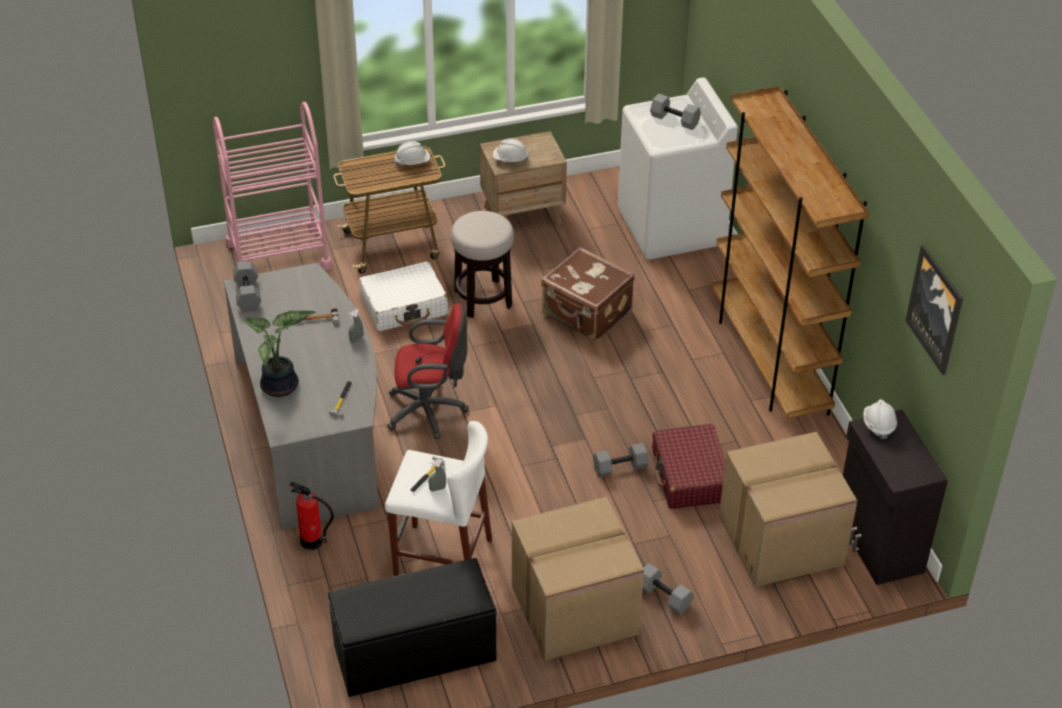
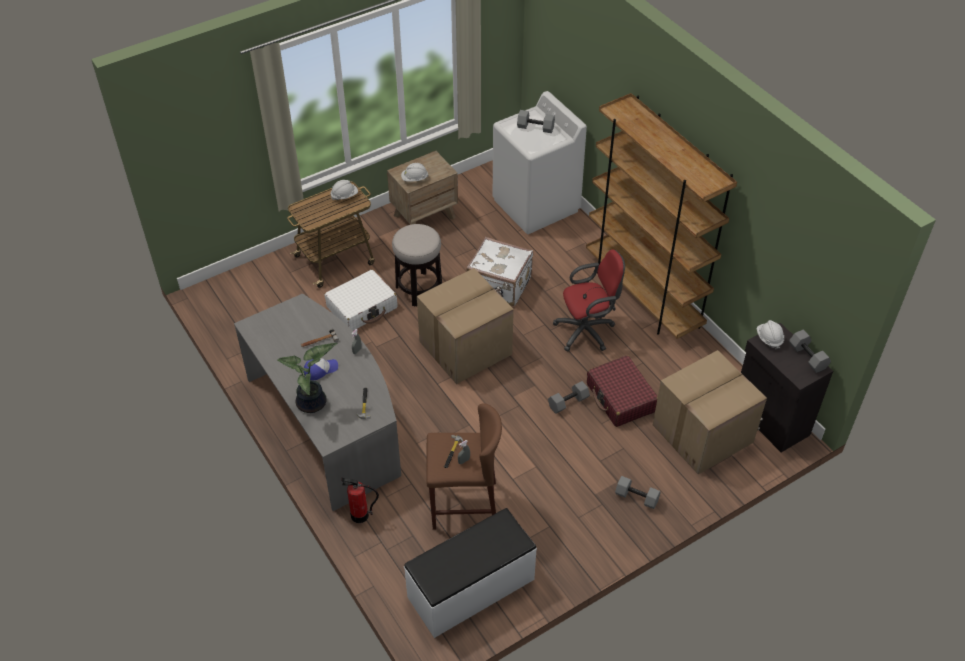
camera: 15 degrees left, 5 degrees up
(248, 294) = (258, 331): grey dumbbell -> grey dumbbell (808, 357)
(278, 255) = (251, 285): pink cart -> none
(304, 351) = (320, 370): none -> cap
(415, 653) = (471, 589): black bench -> white bench
(430, 411) = (412, 388): red office chair -> red office chair (587, 331)
(442, 557) = (464, 505): white stool -> brown stool
(573, 611) = (576, 525): cardboard box -> cardboard box (465, 349)
(586, 314) = (499, 286): brown suitcase -> white suitcase
(936, 309) = (812, 249): picture -> none

